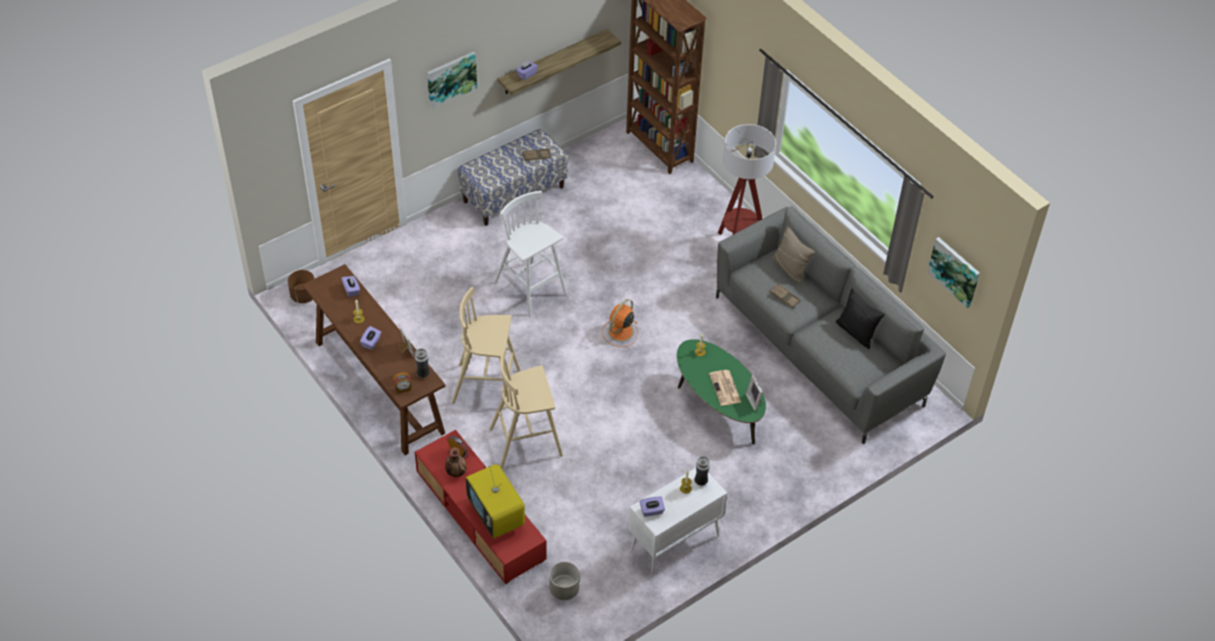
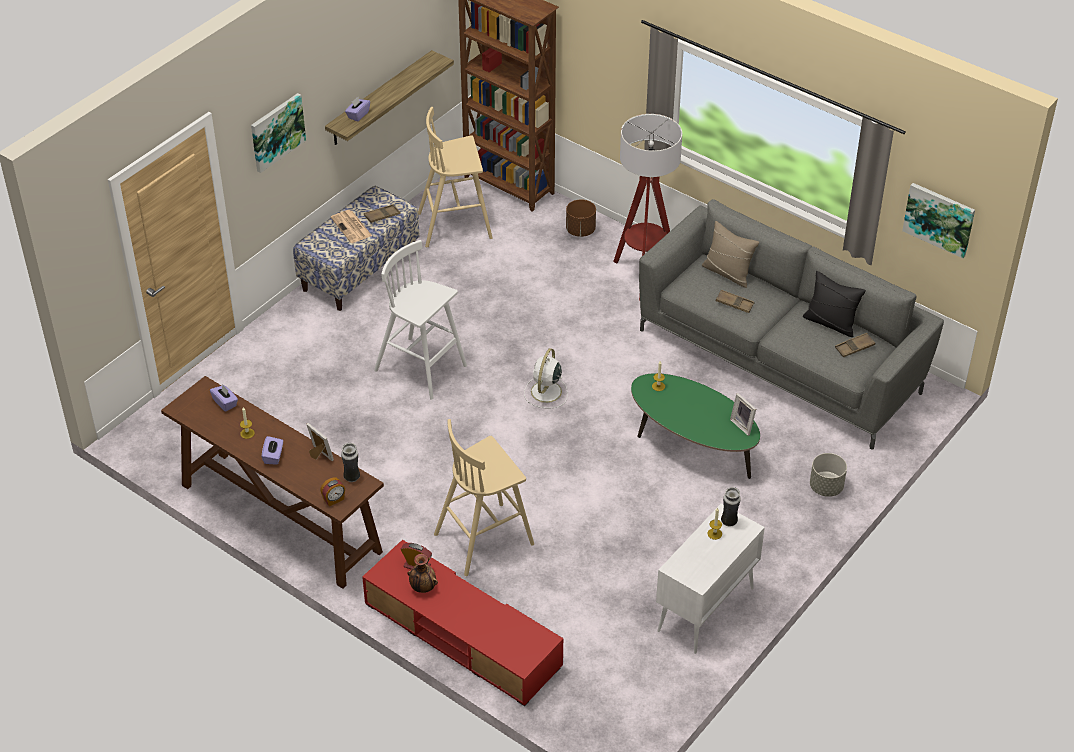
camera: 15 degrees left, 5 degrees down
(303, 296) = (146, 436): brown planter -> brown planter (580, 230)
(487, 386) = (413, 487): beige stool -> beige stool (456, 225)
(496, 516) = (492, 625): television -> none
(564, 589) = (597, 694): grey planter -> grey planter (825, 487)
(620, 332) = (545, 392): orange fan -> white fan
(652, 511) = (686, 568): purple tissue box -> none
(725, 388) = (704, 419): newspaper -> newspaper (352, 227)
(867, 358) = (854, 347): none -> brown tray

